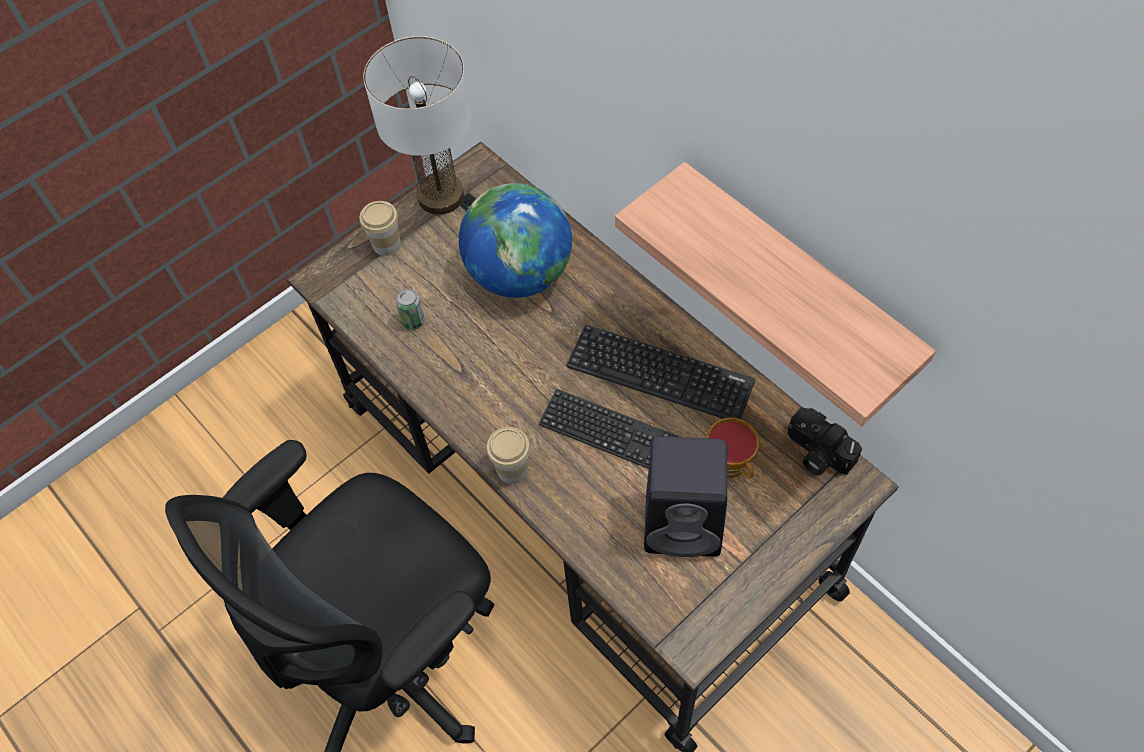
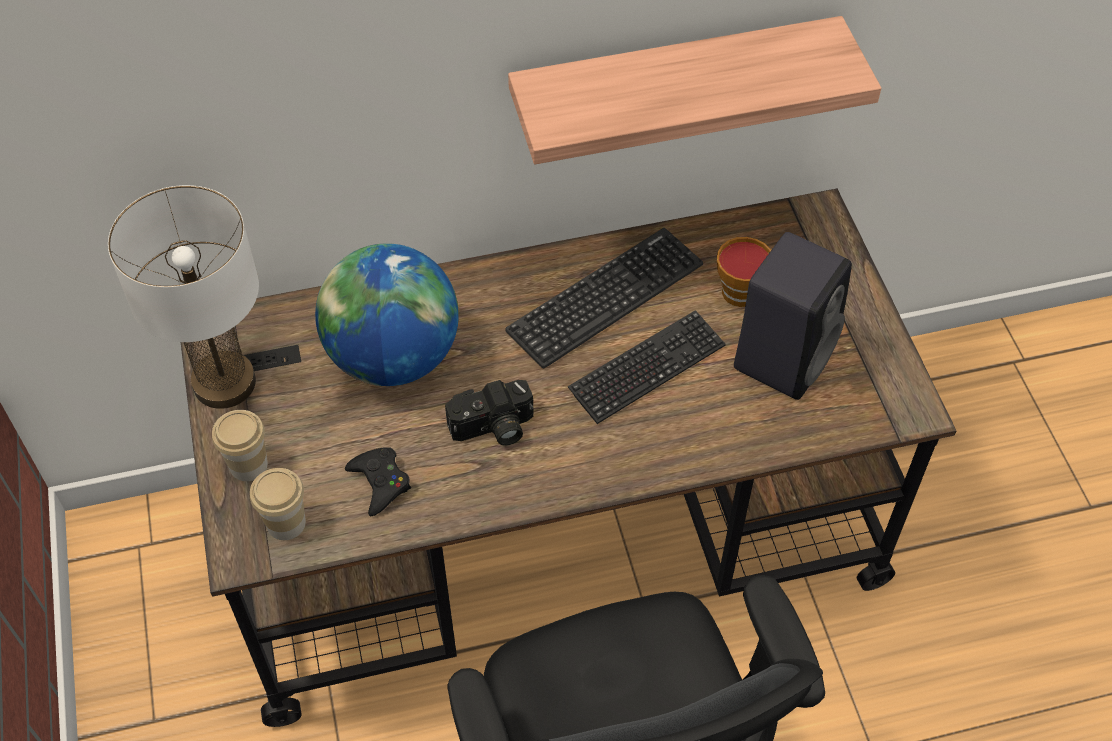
camera: 65 degrees left, 5 degrees down
(413, 321) = (380, 483): can -> black game controller
(512, 469) = (635, 471): cup -> cup (286, 523)
(816, 453) = (770, 226): camera -> camera (493, 429)

